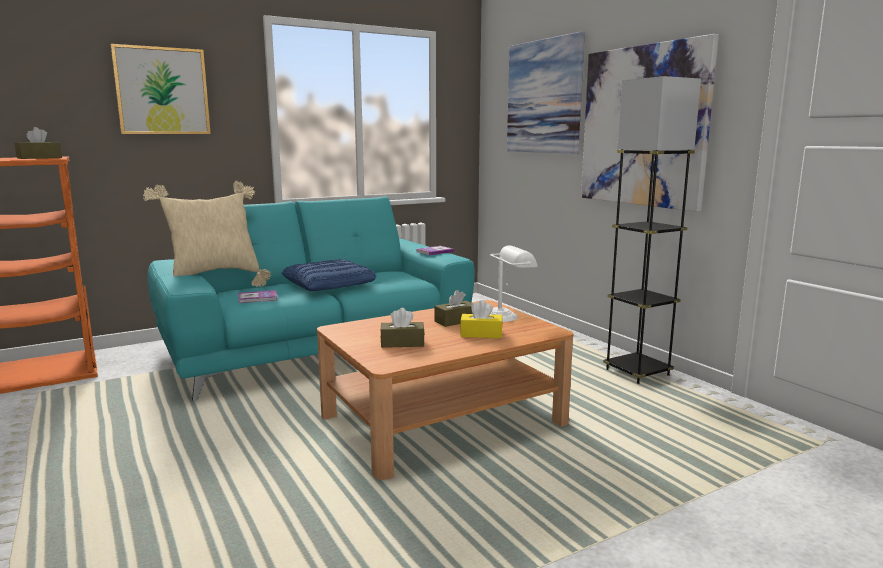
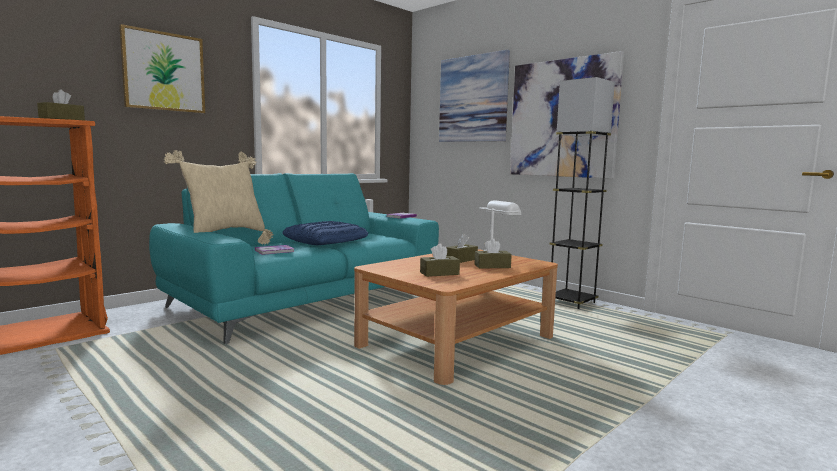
camera: 15 degrees left, 5 degrees down
(481, 334) = (492, 266): yellow tissue box -> brown tissue box

